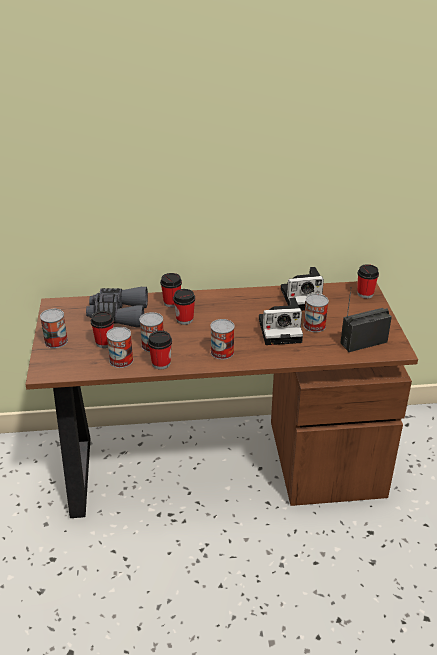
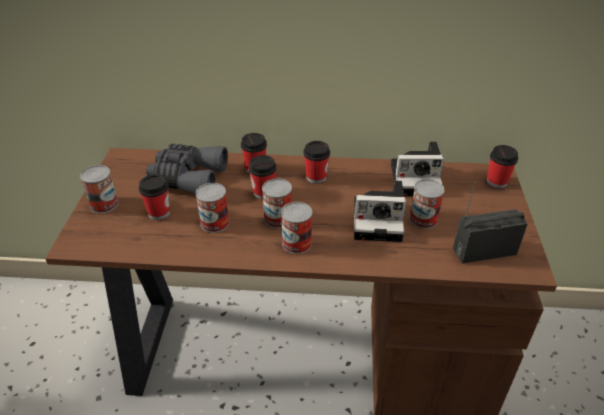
camera: 10 degrees right, 5 degrees up
(121, 360) = (169, 239): can -> can (278, 218)
(161, 363) = (216, 250): cup -> cup (316, 177)

